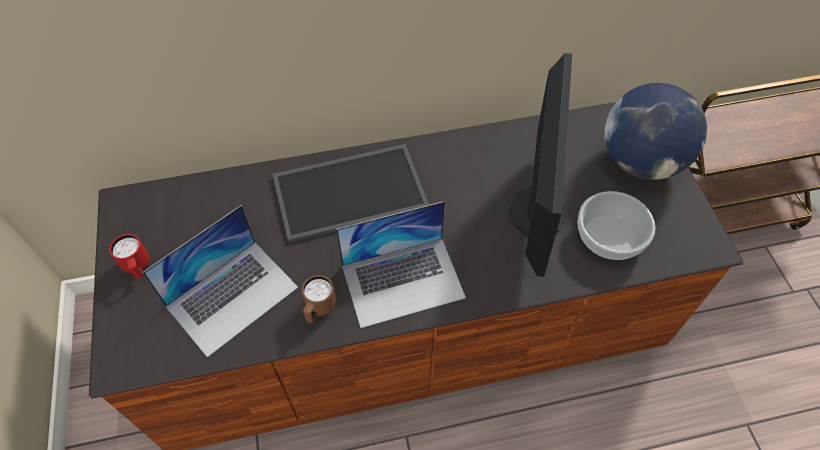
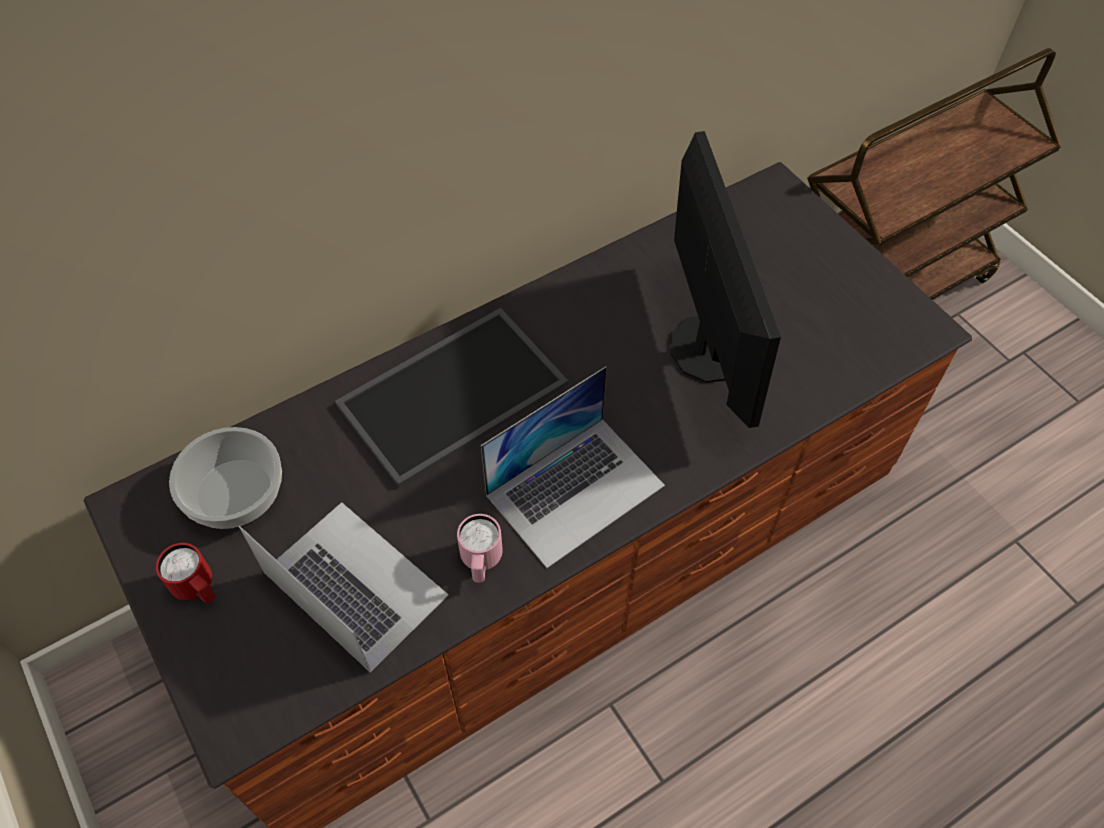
camera: 20 degrees left, 0 degrees up
(232, 296) = (354, 583): laptop -> laptop turned 75 degrees counterclockwise
(319, 309) = (481, 562): brown mug -> pink mug
(609, 237) = (807, 353): bowl -> bowl (234, 493)
(640, 161) = (806, 247): globe -> none

